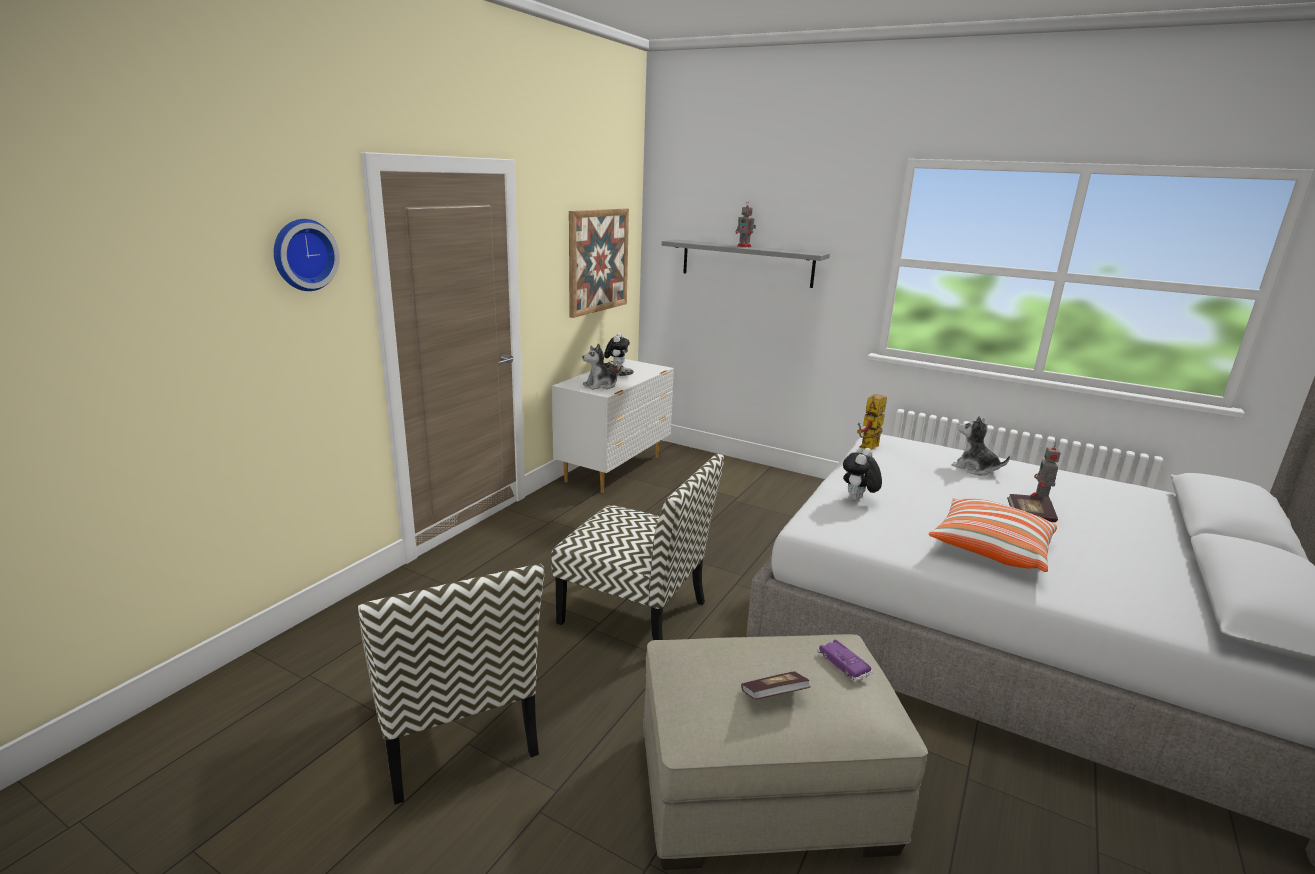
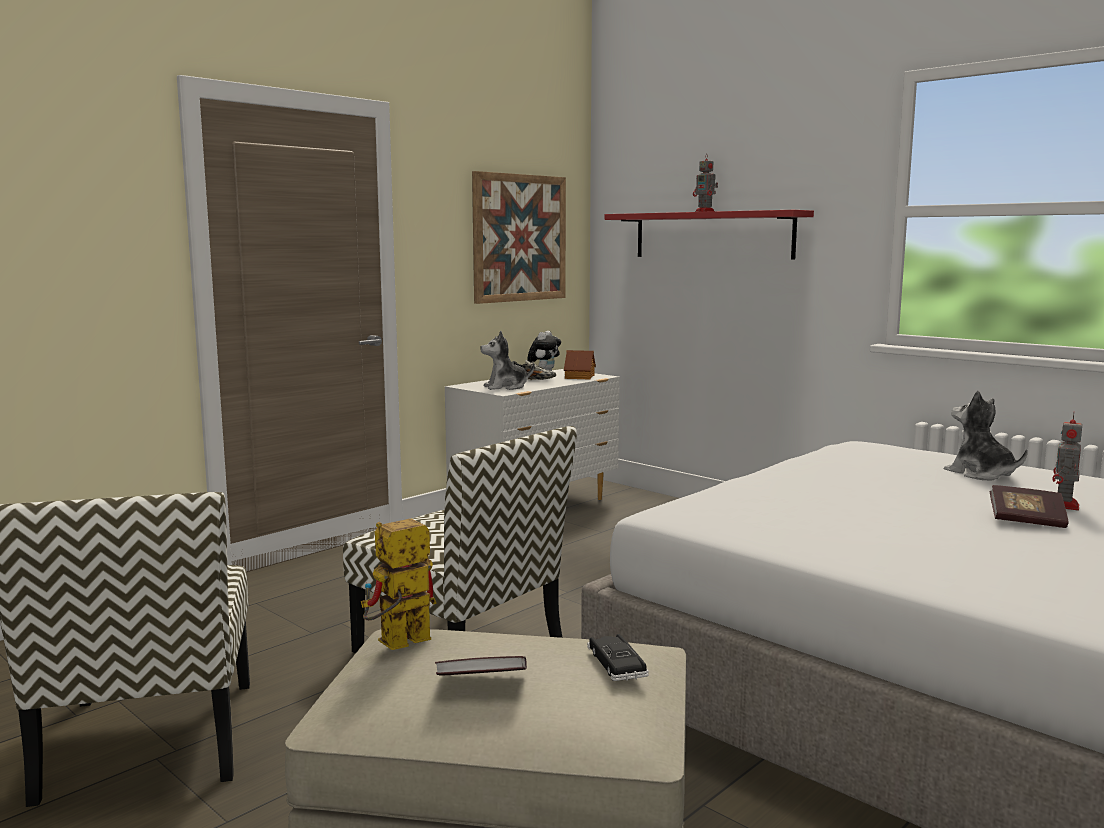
camera: 15 degrees right, 10 degrees down
(303, 254) = (93, 179): wall clock -> none
(646, 369) = (580, 377): none -> toy house
(746, 263) = (712, 235): grey shelf -> red shelf
(843, 663) = (616, 664): purple toy car -> black toy car
(858, 500) = (761, 493): plush toy -> none
(869, 448) = (830, 451): toy robot -> toy robot (397, 645)
(990, 549) = (924, 547): pillow -> none

